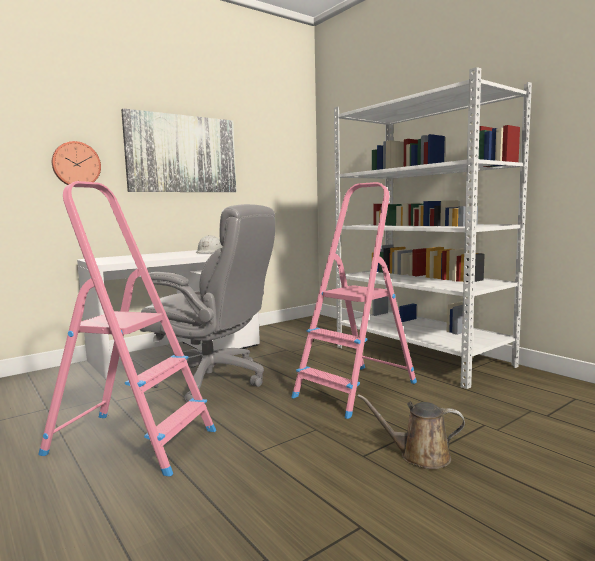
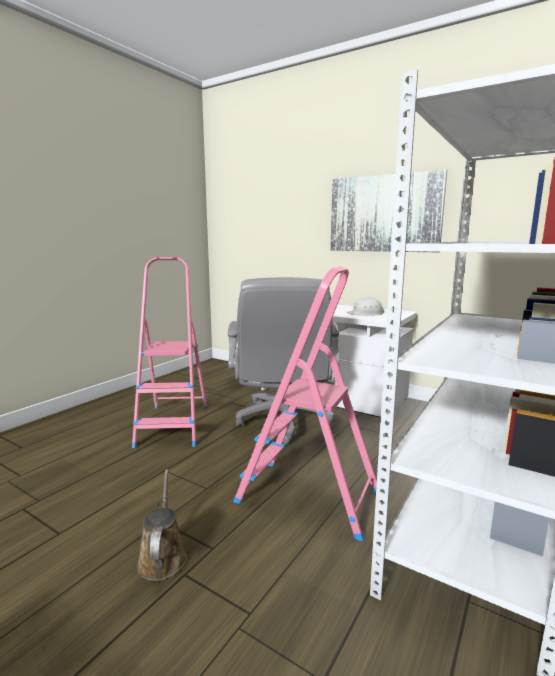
camera: 70 degrees right, 5 degrees up
(76, 164) = (299, 229): wall clock -> none

